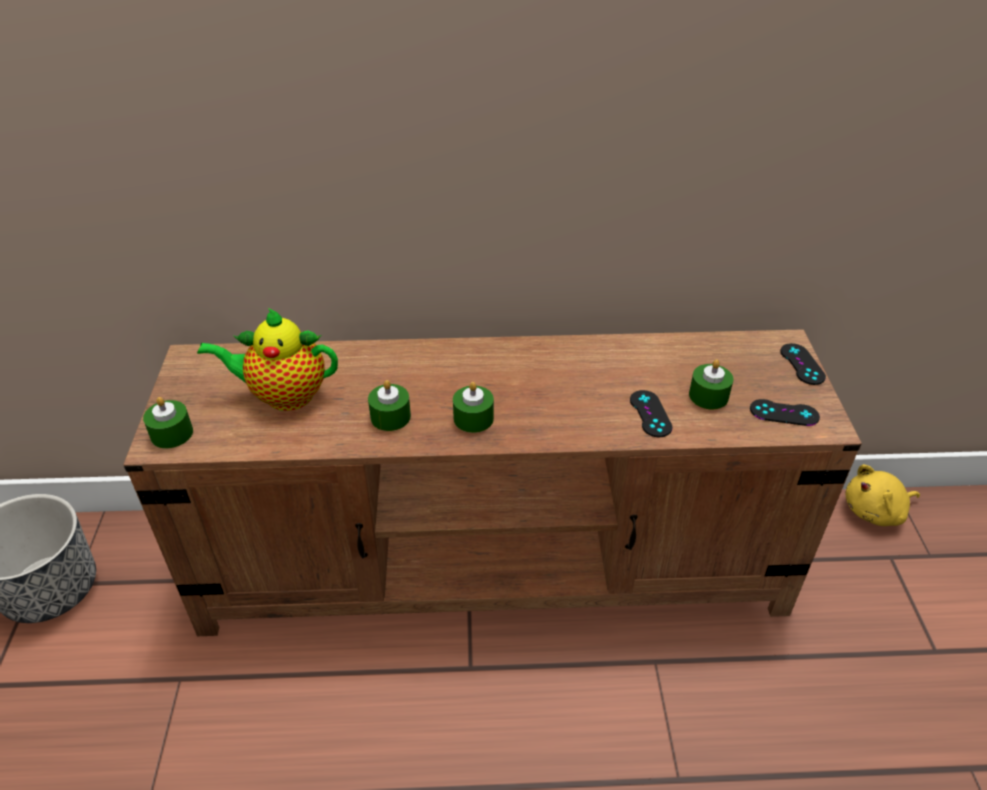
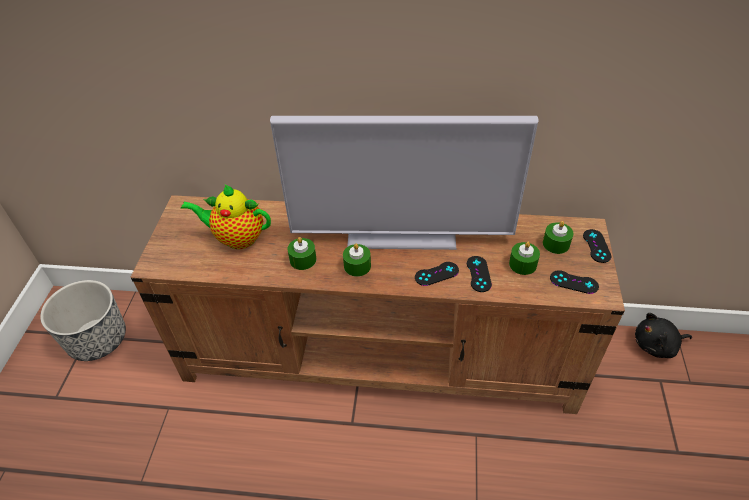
camera: 10 degrees right, 5 degrees up
(172, 433) = (162, 258): green candle -> green candle (556, 244)
(528, 371) = (401, 235): none -> television
(591, 419) = (436, 274): none -> black game controller
(875, 511) = (656, 345): yellow plush toy -> black plush toy

